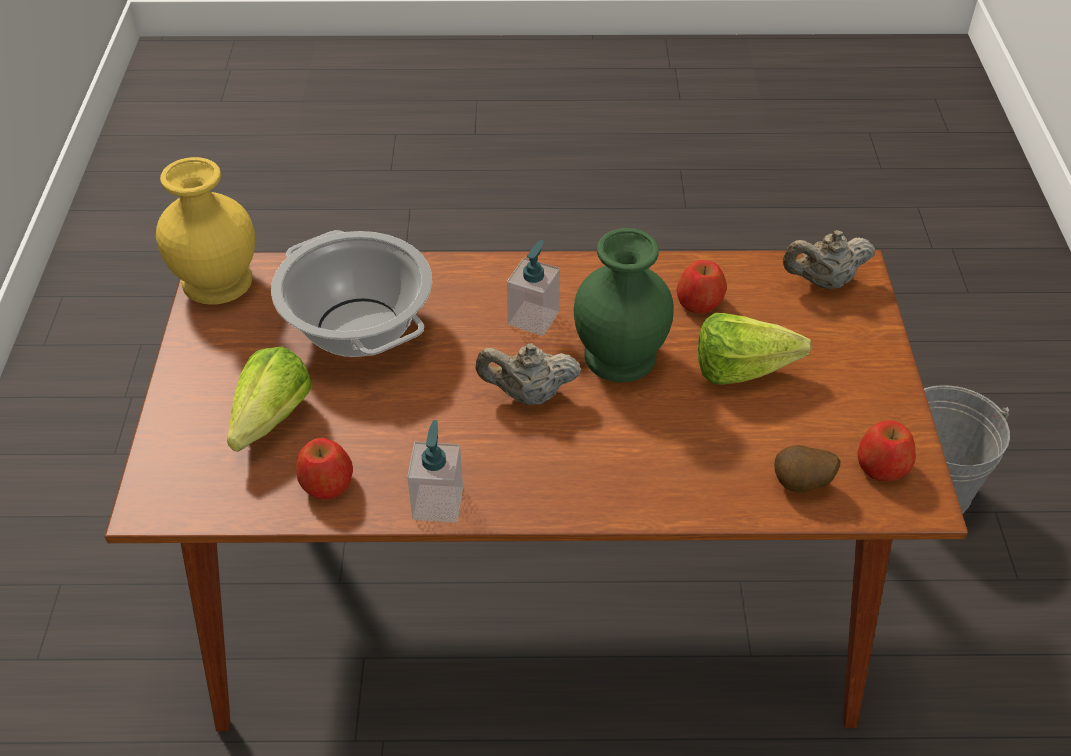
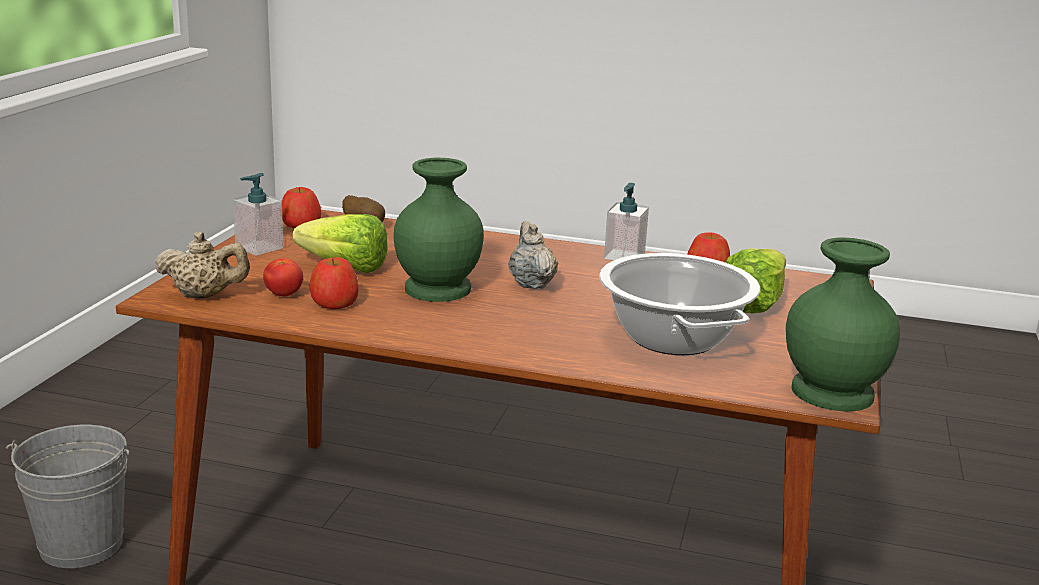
camera: 165 degrees left, 25 degrees down
(215, 280) = (834, 394): yellow vase -> green vase
(528, 395) = (531, 284): beige teapot -> beige teapot turned 120 degrees counterclockwise
(533, 318) = (499, 318): soap dispenser -> soap dispenser (259, 248)
(757, 303) = (284, 294): none -> tomato

